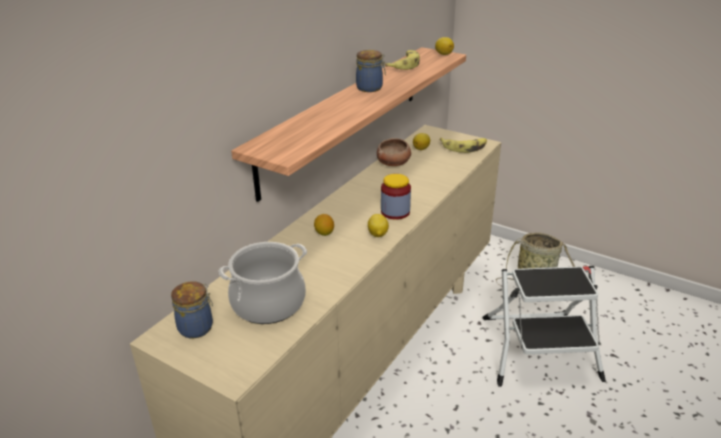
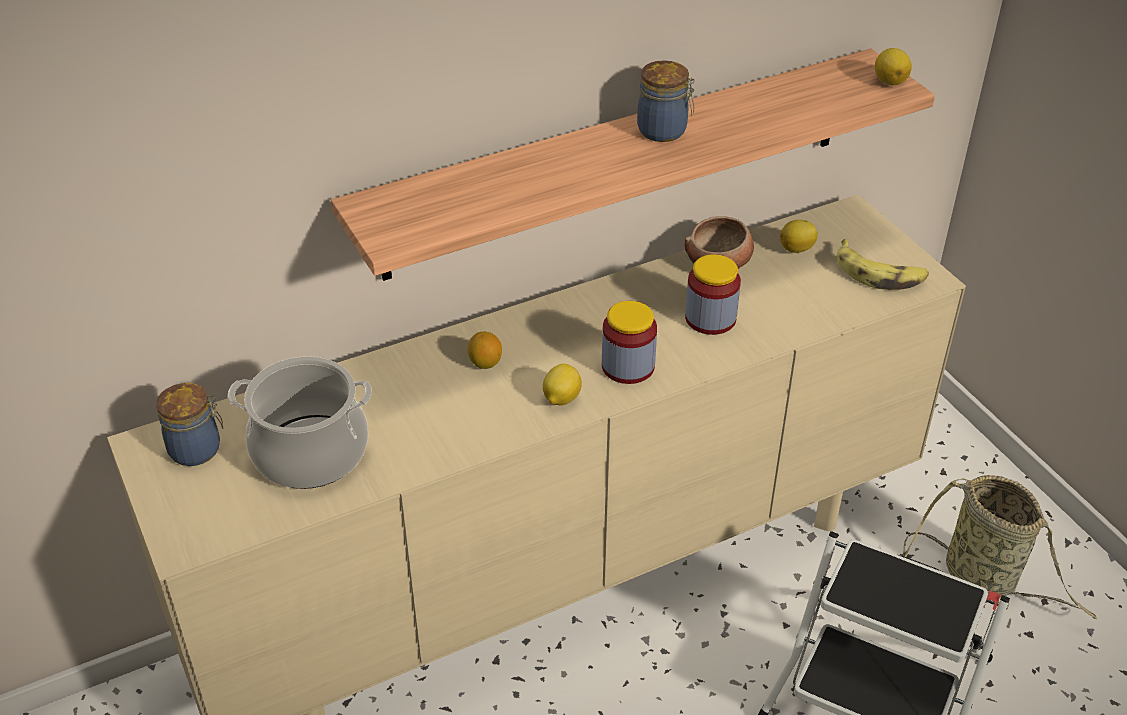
camera: 30 degrees right, 10 degrees up
(404, 65) = (785, 89): banana -> none
(412, 183) = (710, 318): none -> jar

